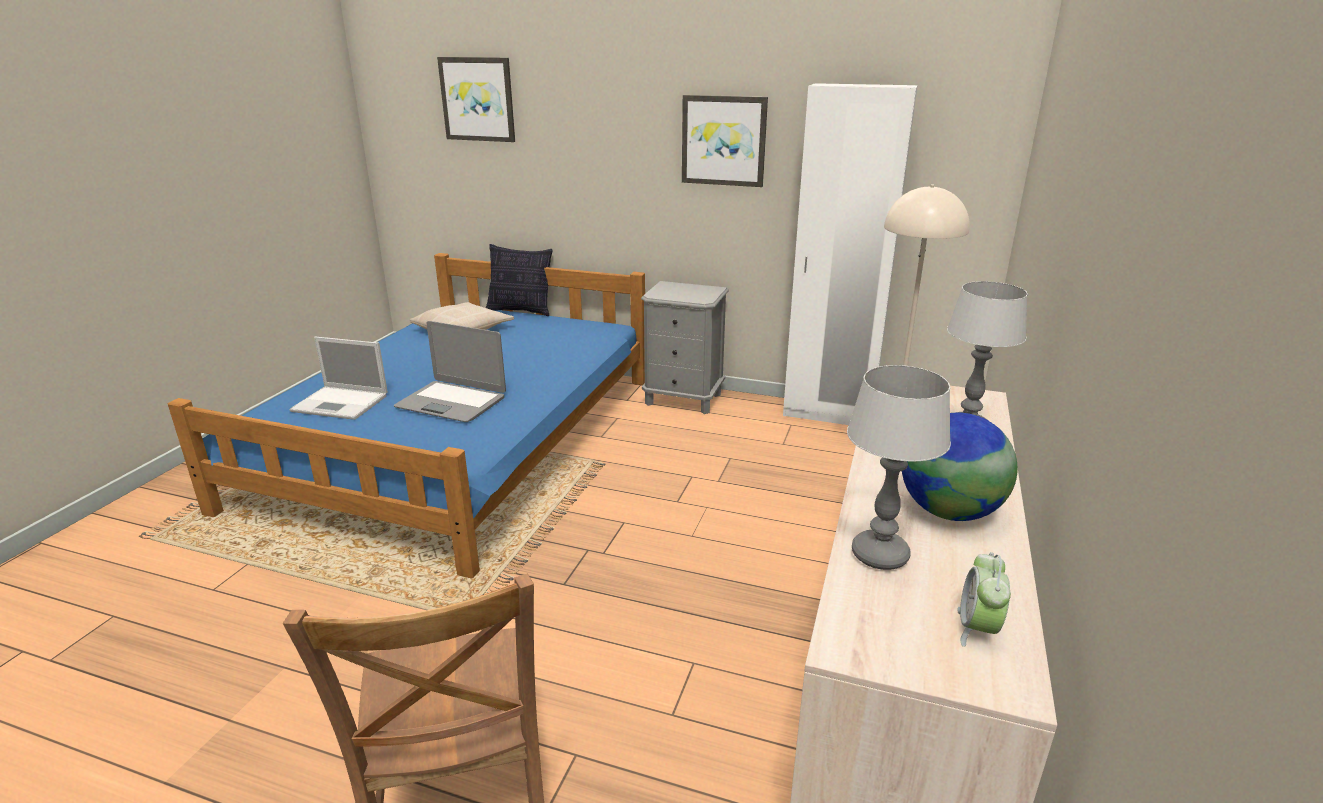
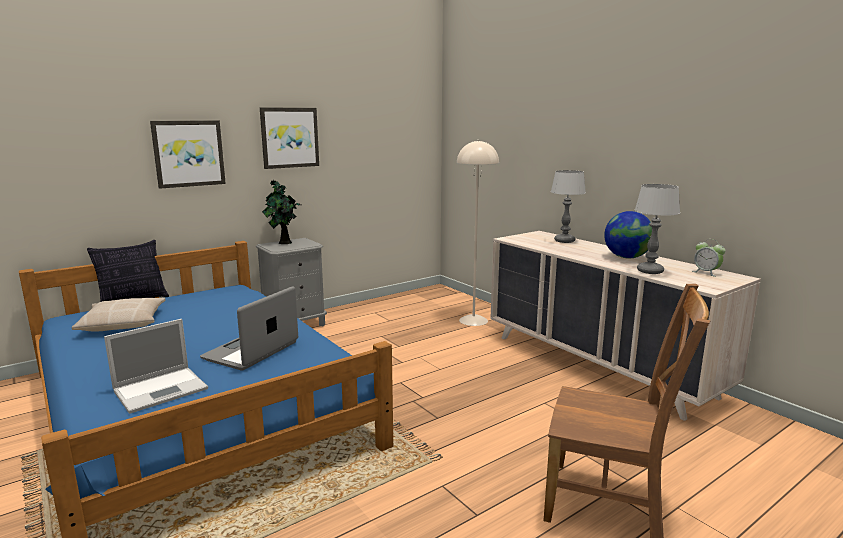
camera: 55 degrees left, 10 degrees down
(452, 402) = (251, 351): laptop -> laptop turned 150 degrees clockwise
(478, 99) = (61, 115): picture -> picture (189, 153)
(685, 287) = (283, 243): none -> potted plant
(828, 415) = (381, 302): white wardrobe -> none

